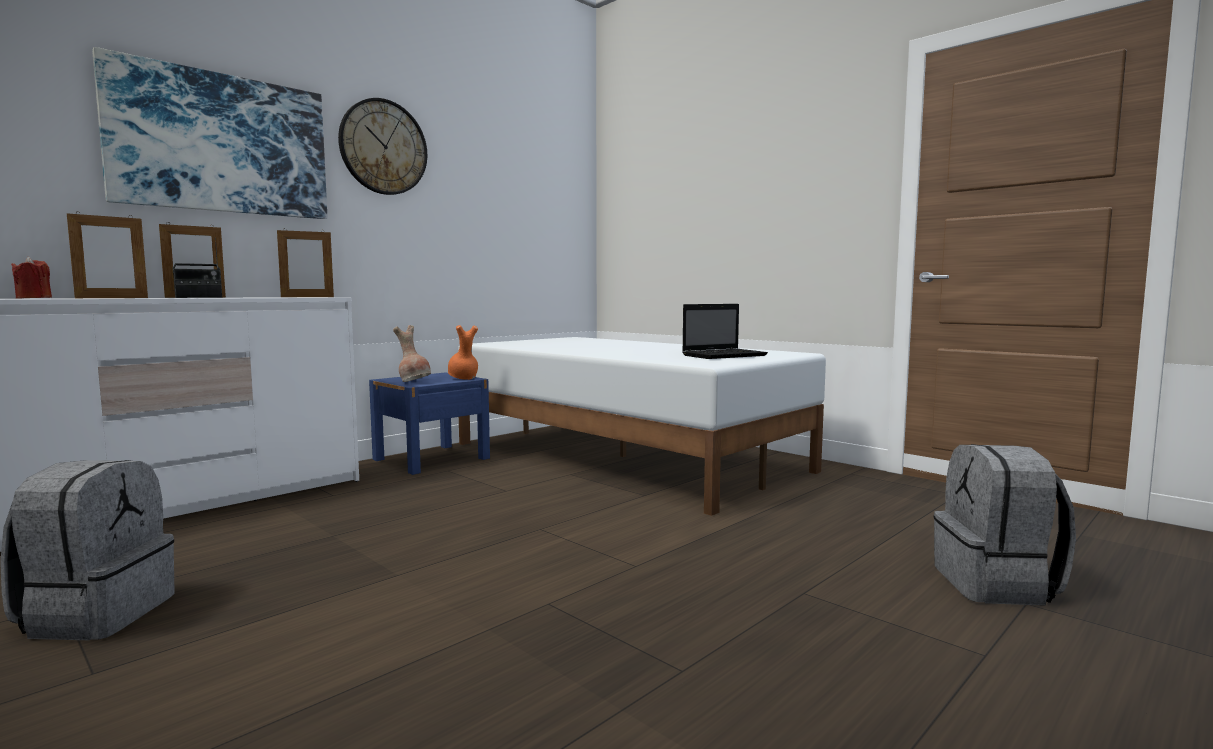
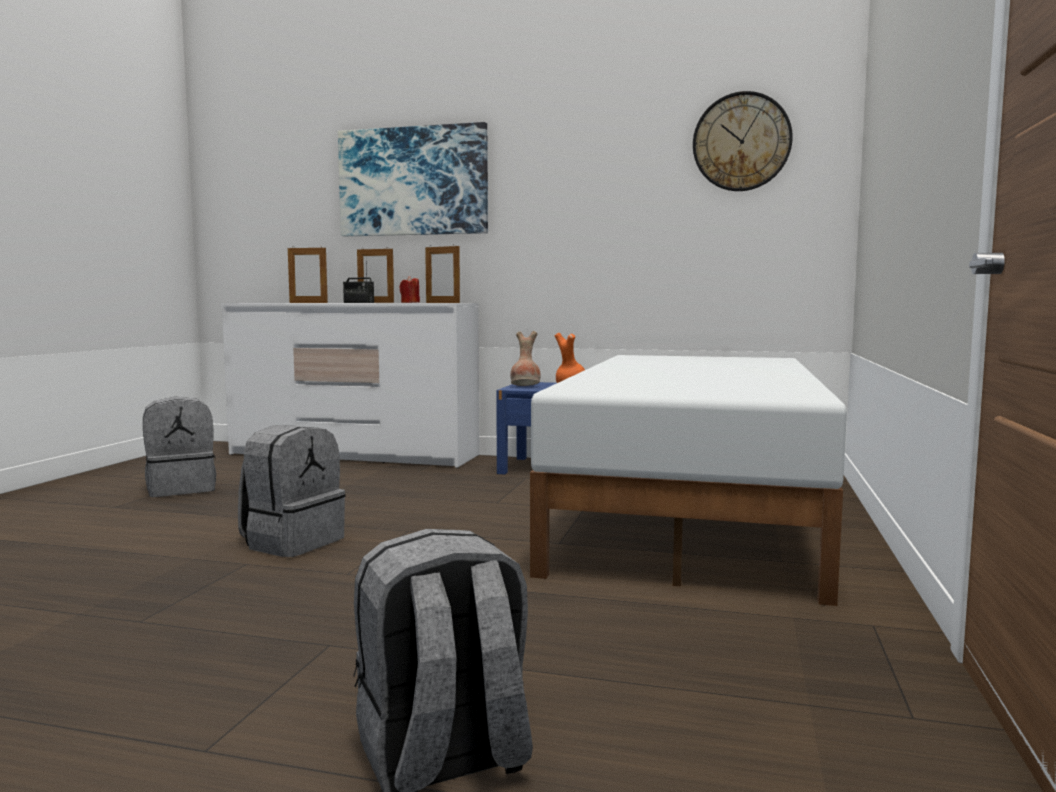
camera: 60 degrees right, 0 degrees up
(34, 298) = (274, 302): red candle -> red candle (410, 302)
(383, 147) = (546, 157): wall clock -> wall clock (741, 142)
(503, 575) = (292, 542): none -> grey backpack
(725, 355) = (689, 387): laptop -> none

